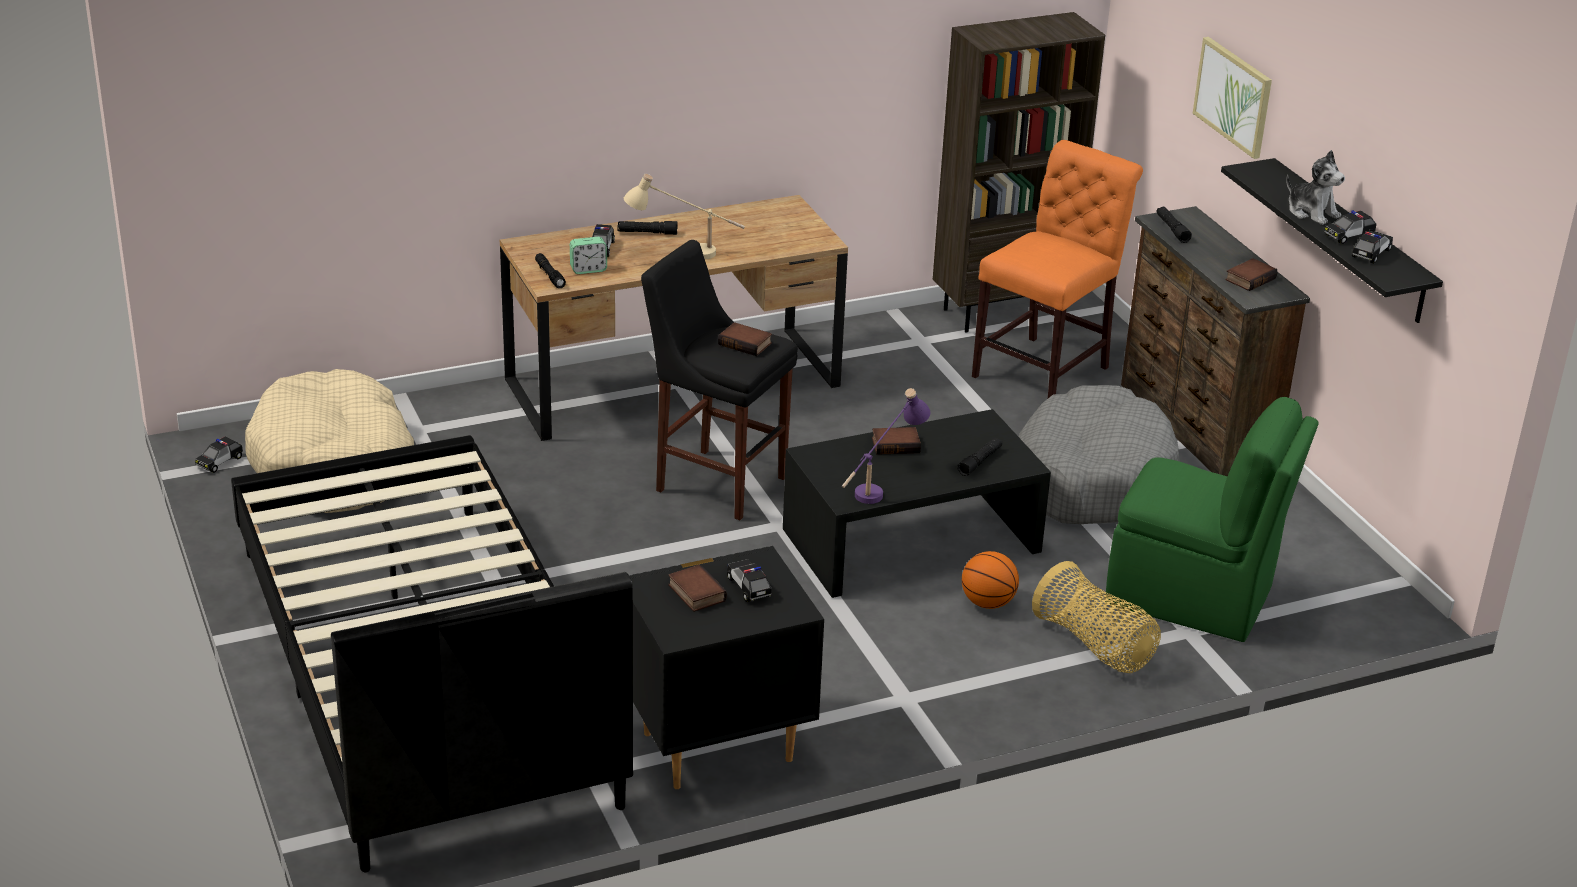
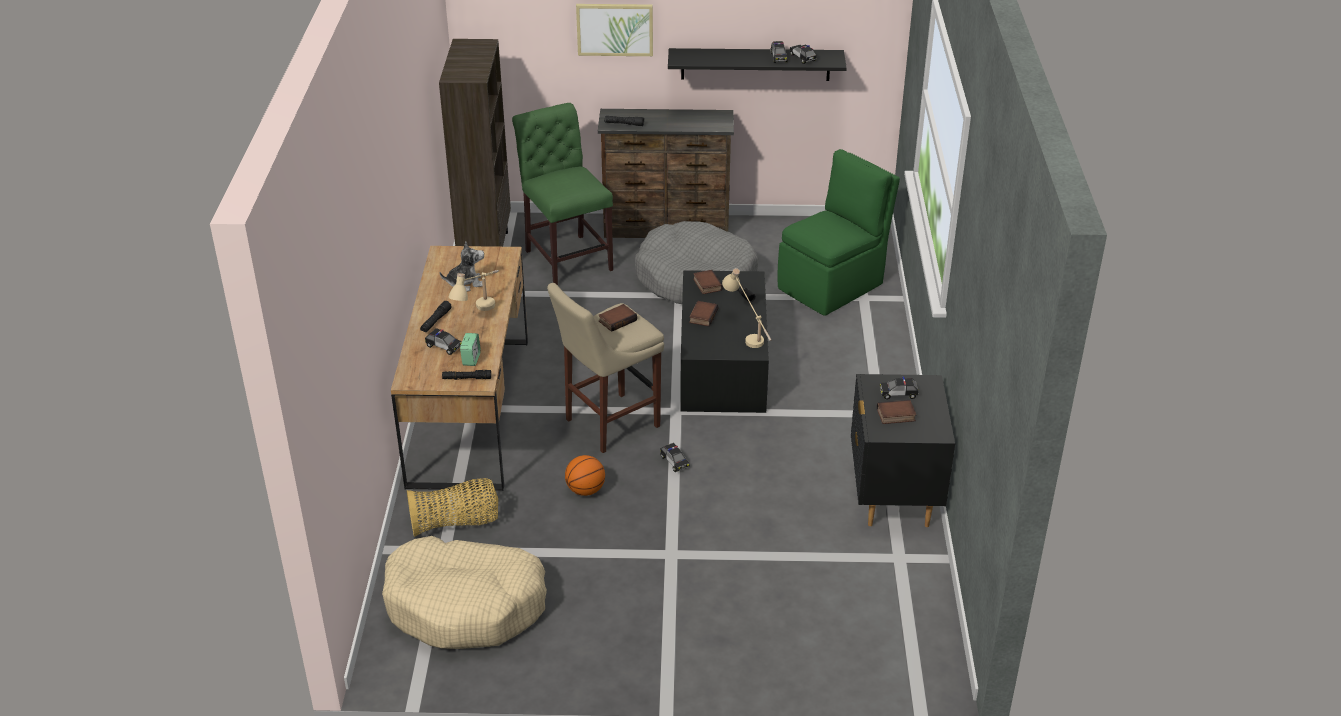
camera: 65 degrees left, 5 degrees up
(220, 462) = (415, 671): toy car -> toy car (674, 462)
(422, 673) = (759, 612): black bed -> none
(716, 481) = (608, 424): black stool -> beige stool
(881, 487) = (747, 335): purple table lamp -> beige table lamp
(987, 603) = (802, 356): basketball -> basketball (585, 490)
(1046, 369) = (567, 257): orange chair -> green chair
(1095, 646) = (861, 332): basket -> basket (456, 523)
(1249, 278) = (700, 119): book -> book (706, 284)
(1312, 212) = (744, 58): plush toy -> plush toy (465, 283)

